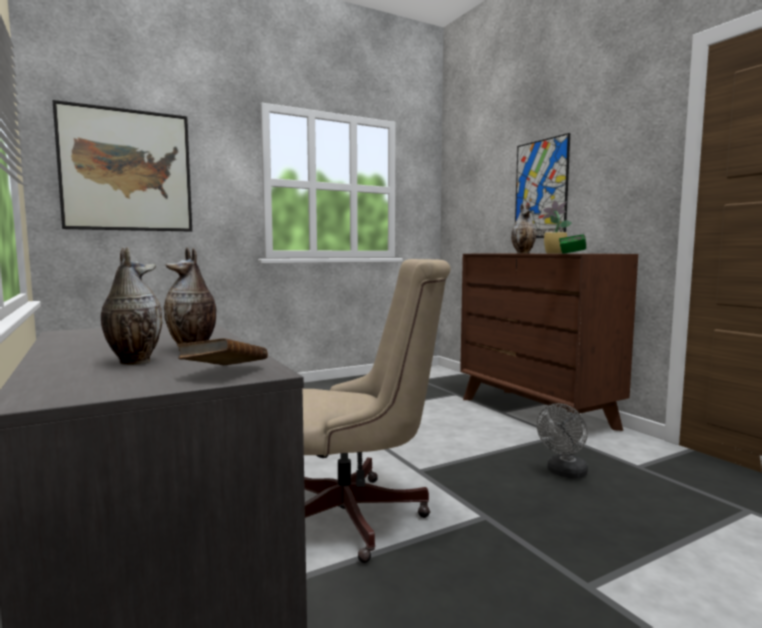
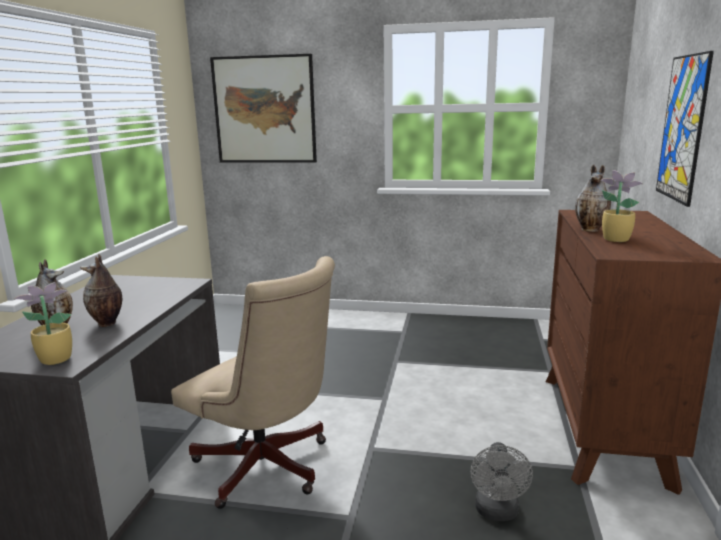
camera: 40 degrees right, 10 degrees up
(225, 373) = (54, 359): brown book -> potted plant
(564, 473) = (497, 512): grey fan -> grey fan turned 75 degrees counterclockwise
(572, 253) = (606, 251): green book -> none

